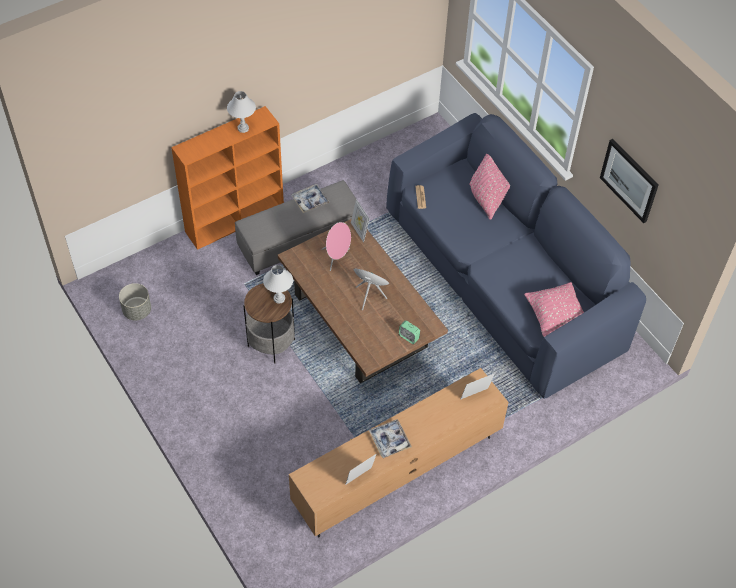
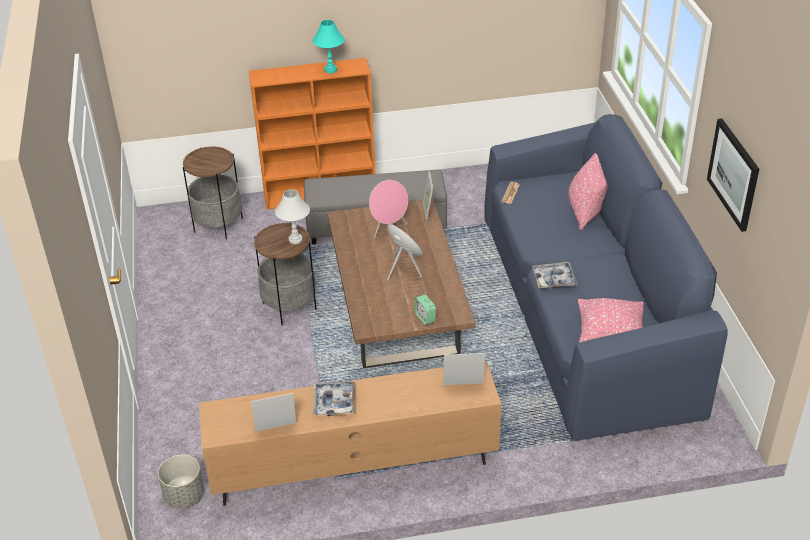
camera: 25 degrees right, 15 degrees down
(137, 311) = (173, 245): grey planter -> grey planter (184, 496)
(164, 278) = (218, 225): none -> side table
(243, 128) = (331, 70): white table lamp -> turquoise table lamp
(310, 201) = (393, 178): tray -> tray (554, 279)

